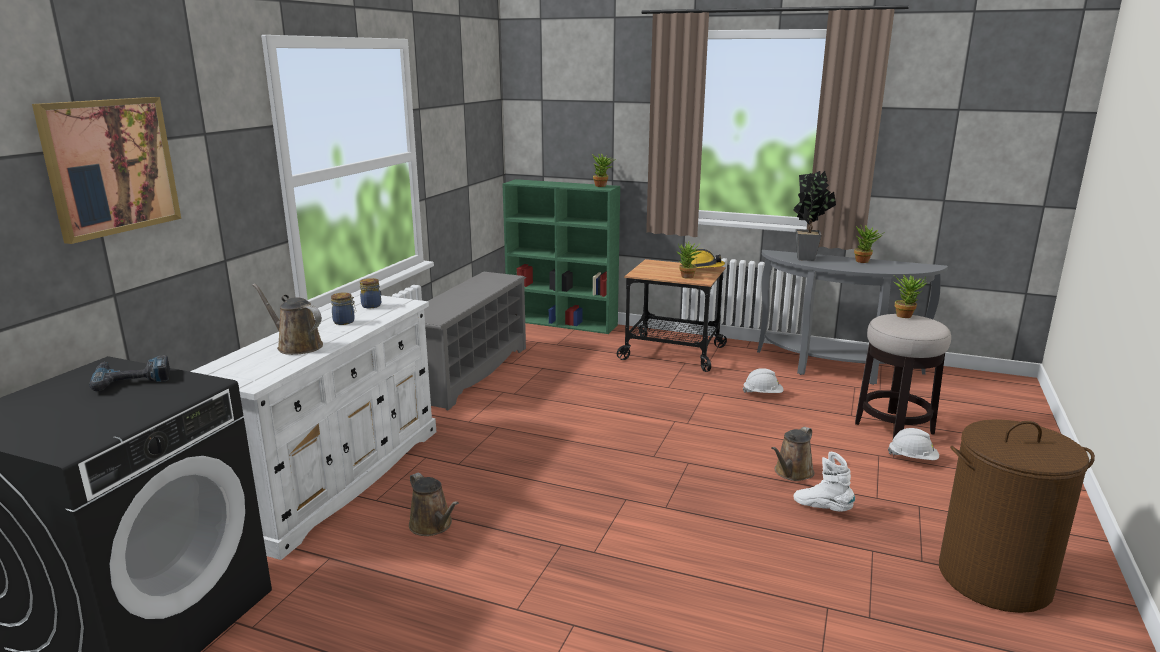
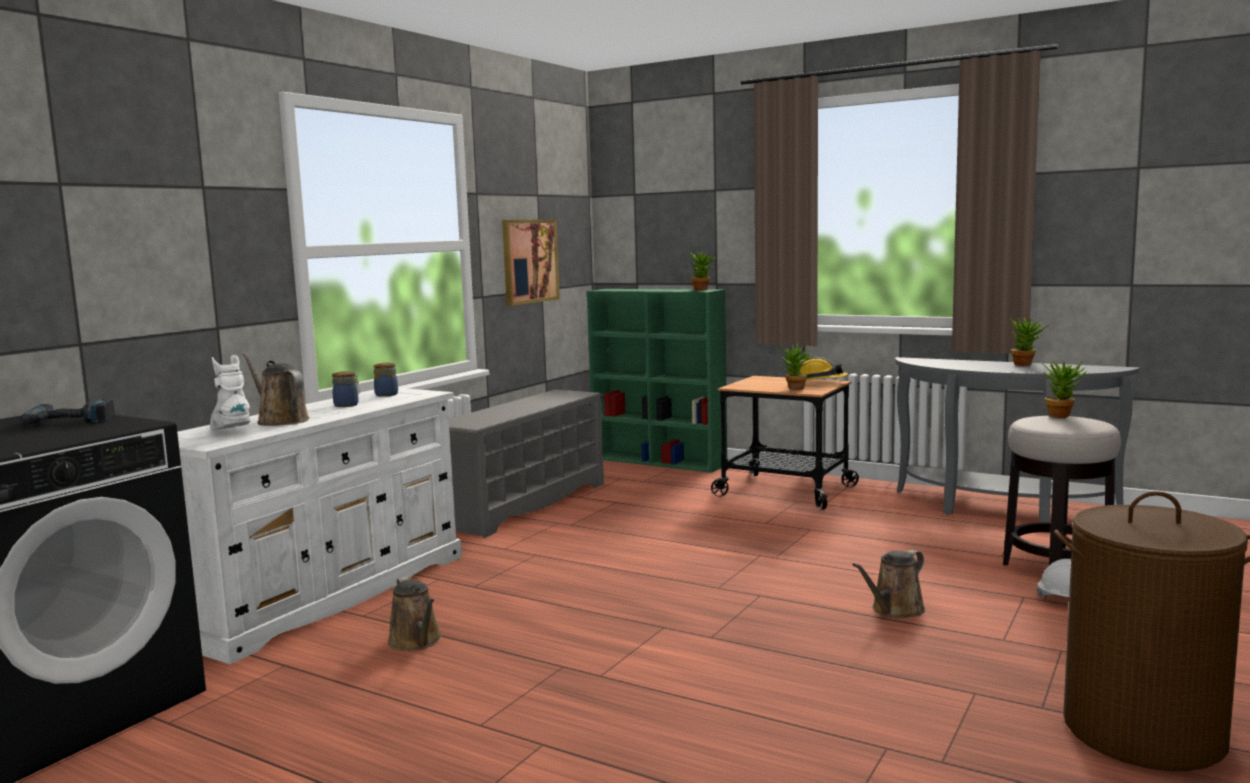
camera: 10 degrees right, 10 degrees down
(110, 166) = (88, 206): picture -> picture (529, 261)
(762, 394) = (888, 532): white hard hat -> none
(807, 257) = (950, 362): potted plant -> none
(822, 508) = (921, 647): white boot -> white boot (231, 432)

